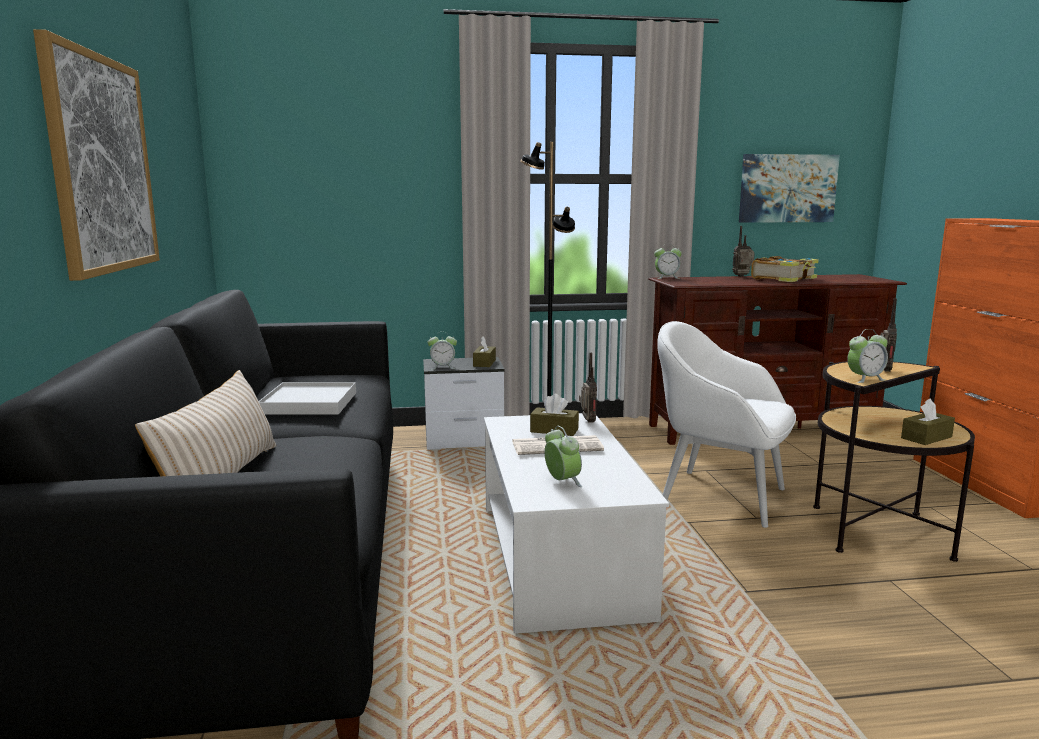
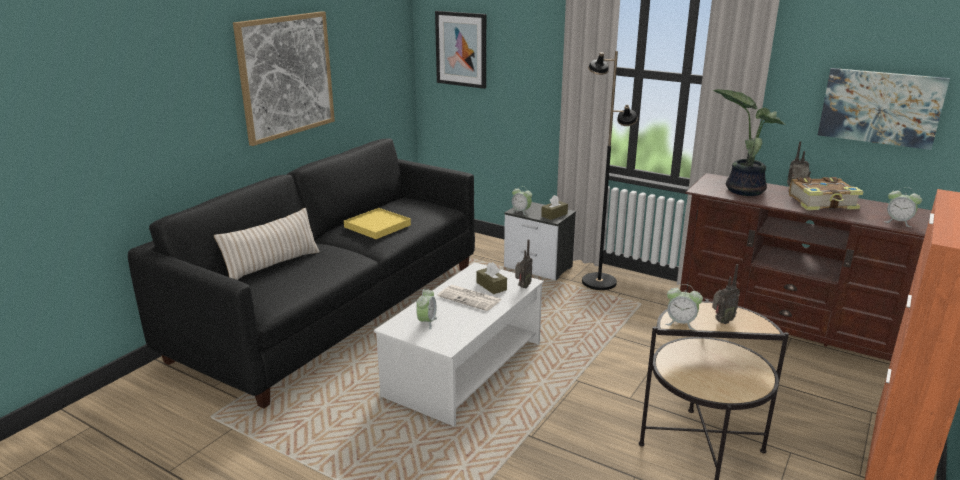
camera: 40 degrees right, 10 degrees up
(293, 169) = (461, 49): none -> picture
(309, 403) = (377, 226): white tray -> yellow tray
(666, 277) = (718, 176): alarm clock -> alarm clock (898, 222)
(710, 280) = (743, 189): none -> potted plant
(719, 496) = (634, 373): white armchair -> none
(926, 437) = (709, 387): brown tissue box -> none

